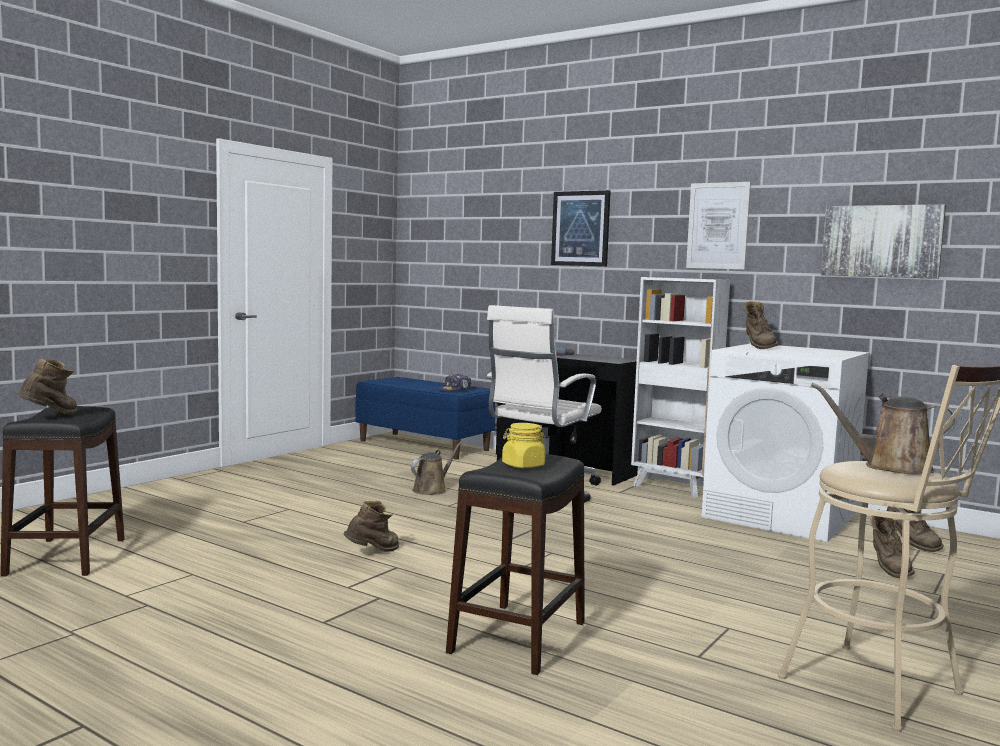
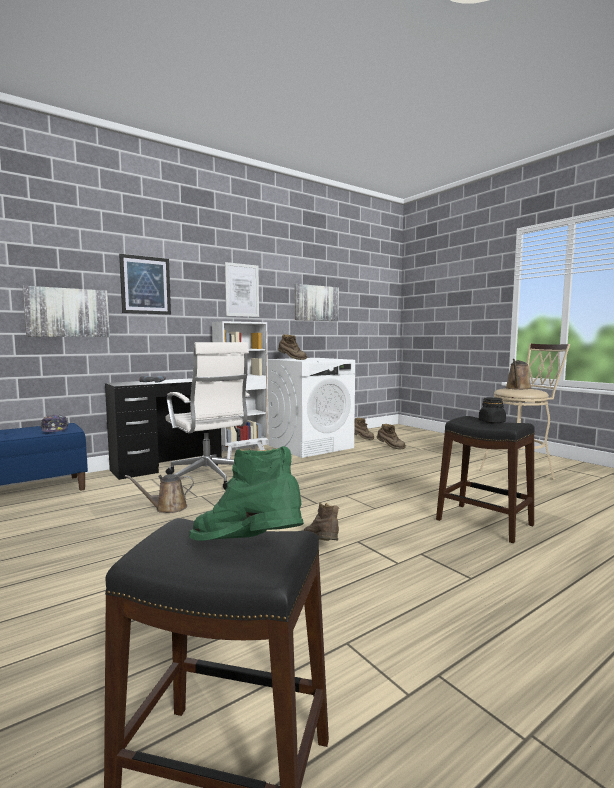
camera: 70 degrees left, 0 degrees up
(50, 417) = (248, 552): brown boot -> green boot
(432, 490) = (168, 508): brown watering can -> brown watering can turned 75 degrees counterclockwise
(502, 265) = (68, 312): none -> picture
(523, 465) = (492, 422): yellow jar -> black jar

